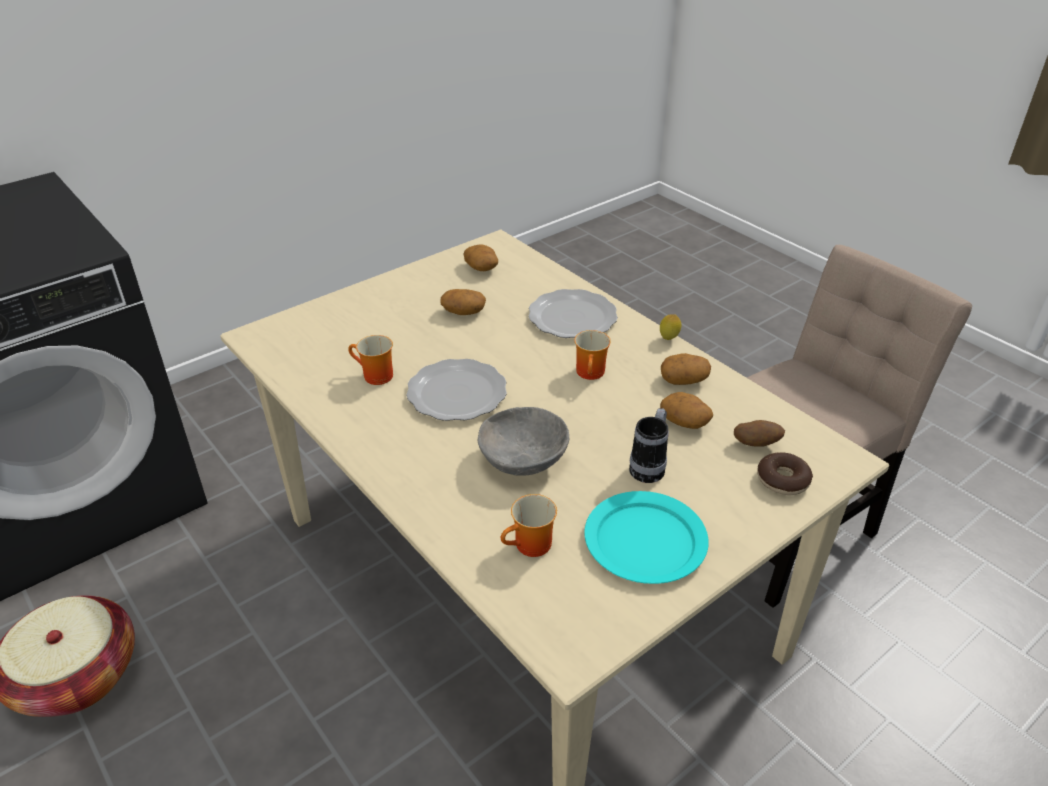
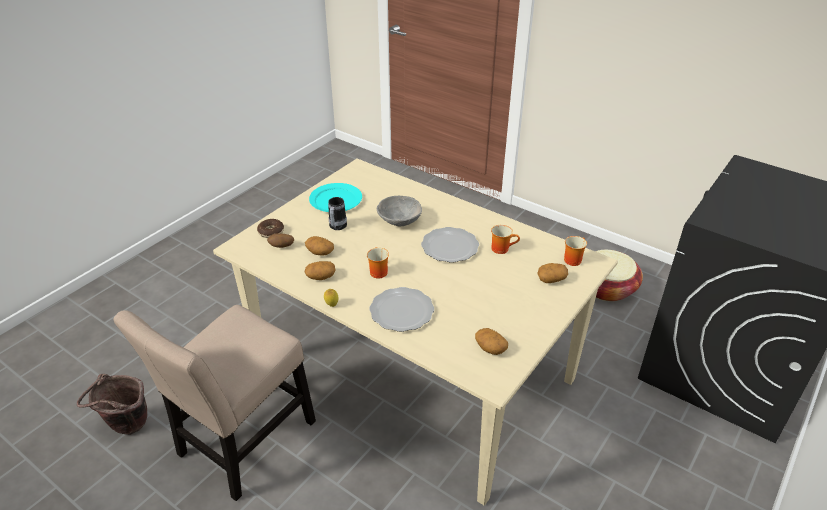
camera: 165 degrees right, 0 degrees up
(463, 312) = (479, 302): potato -> potato (551, 279)
(531, 547) = (383, 191): mug -> mug (572, 259)
(971, 584) = (127, 428): none -> brown bucket

